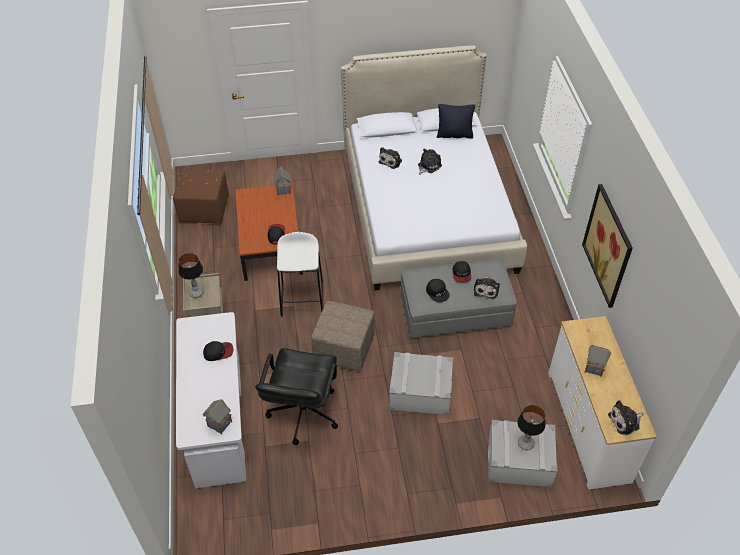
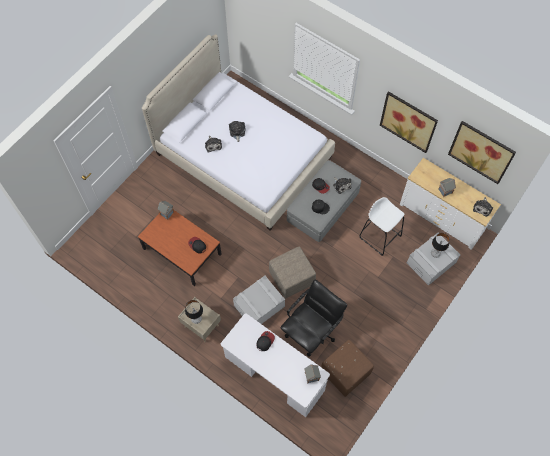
camera: 45 degrees left, 15 degrees up
(205, 209) = (115, 262): brown ottoman -> brown ottoman (345, 371)
(302, 300) = (239, 269): white stool -> white stool (380, 236)
(302, 413) = (311, 331): black office chair -> black office chair turned 105 degrees counterclockwise
(420, 392) = (353, 268): grey storage box -> grey storage box (259, 306)
(454, 135) = (228, 98): black pillow -> none
(660, 323) = (481, 152): none -> picture

